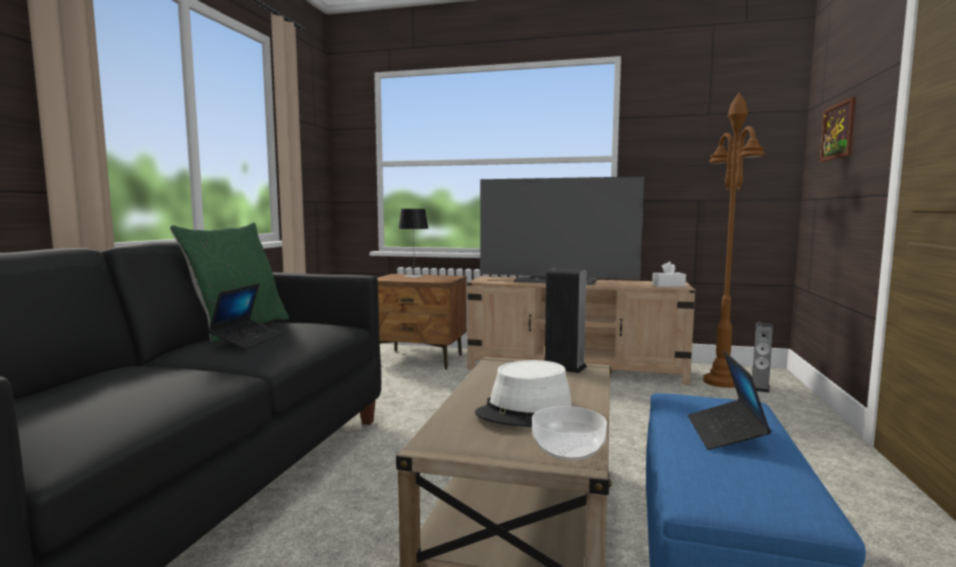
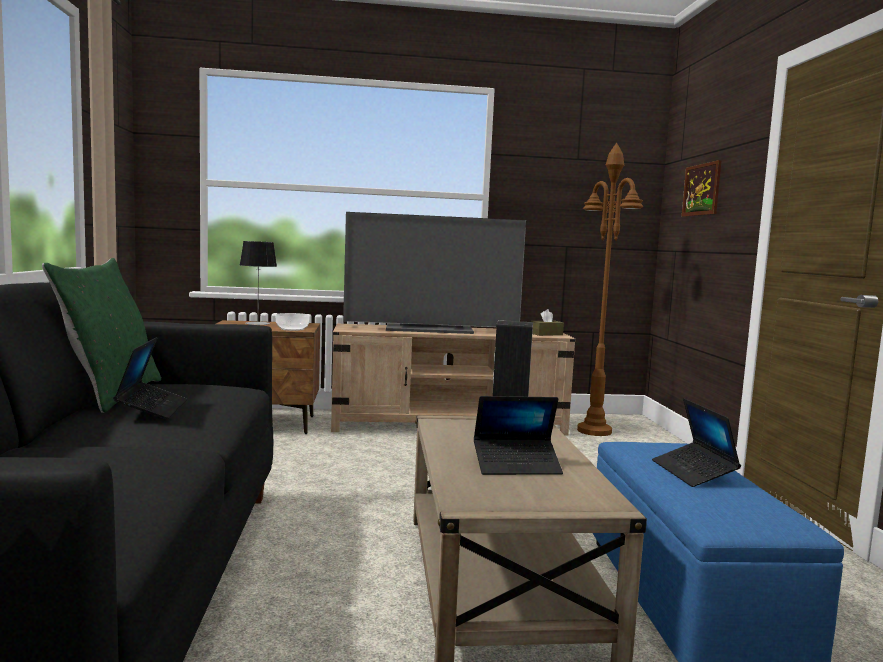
camera: 20 degrees left, 0 degrees up
(525, 410) = (516, 465): white hat -> laptop
(569, 449) = (592, 496): bowl -> bowl (293, 329)
(668, 285) = (546, 334): white tissue box -> brown tissue box
(760, 387) = (629, 434): speaker -> none

